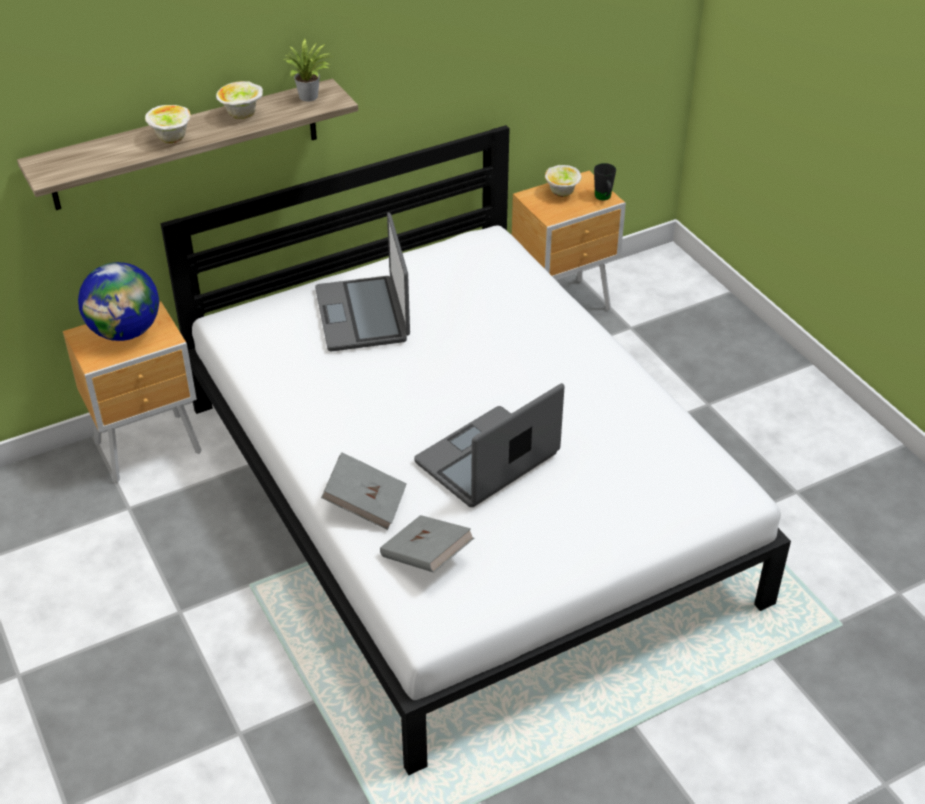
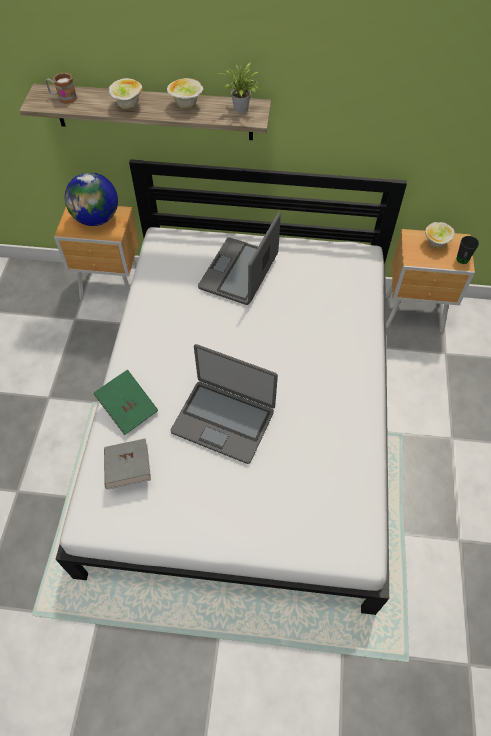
camera: 35 degrees right, 15 degrees up
(78, 159) = (63, 97): none -> mug
(365, 504) = (128, 408): grey book -> green book
(488, 460) = (223, 420): laptop -> laptop turned 150 degrees counterclockwise

